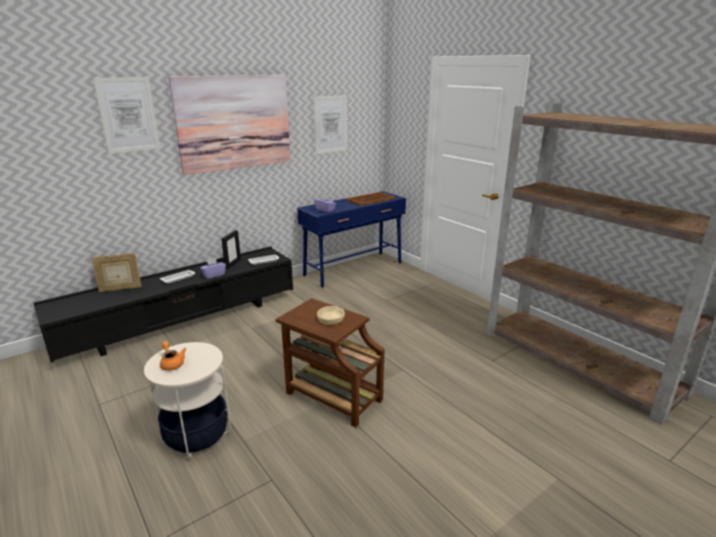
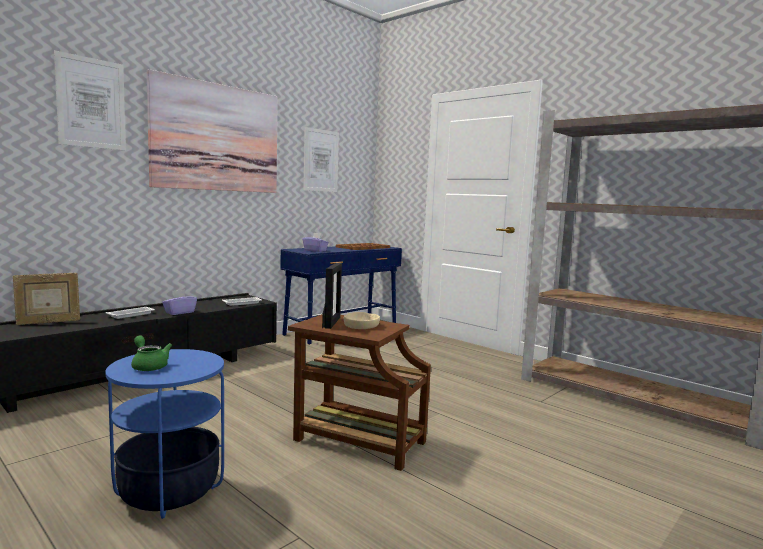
camera: 10 degrees left, 15 degrees down
(172, 363) = (149, 366): orange teapot -> green teapot
(196, 436) = (169, 493): beige side table -> blue side table
(232, 263) = (201, 304): picture frame -> picture frame (331, 322)

